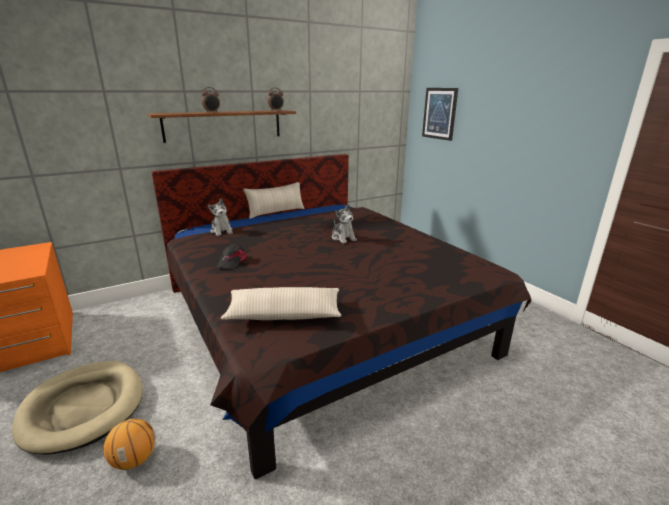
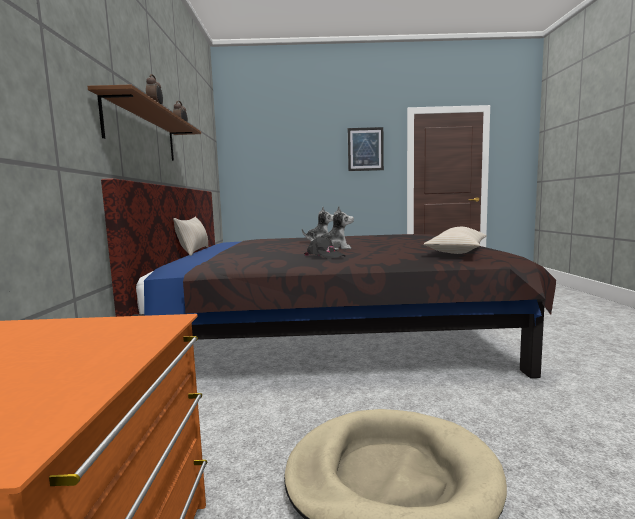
camera: 60 degrees left, 15 degrees down
(134, 459) = (510, 435): basketball -> none
(222, 231) = (216, 258): plush toy -> plush toy (335, 248)
(439, 113) = (260, 158): picture -> picture (365, 149)

